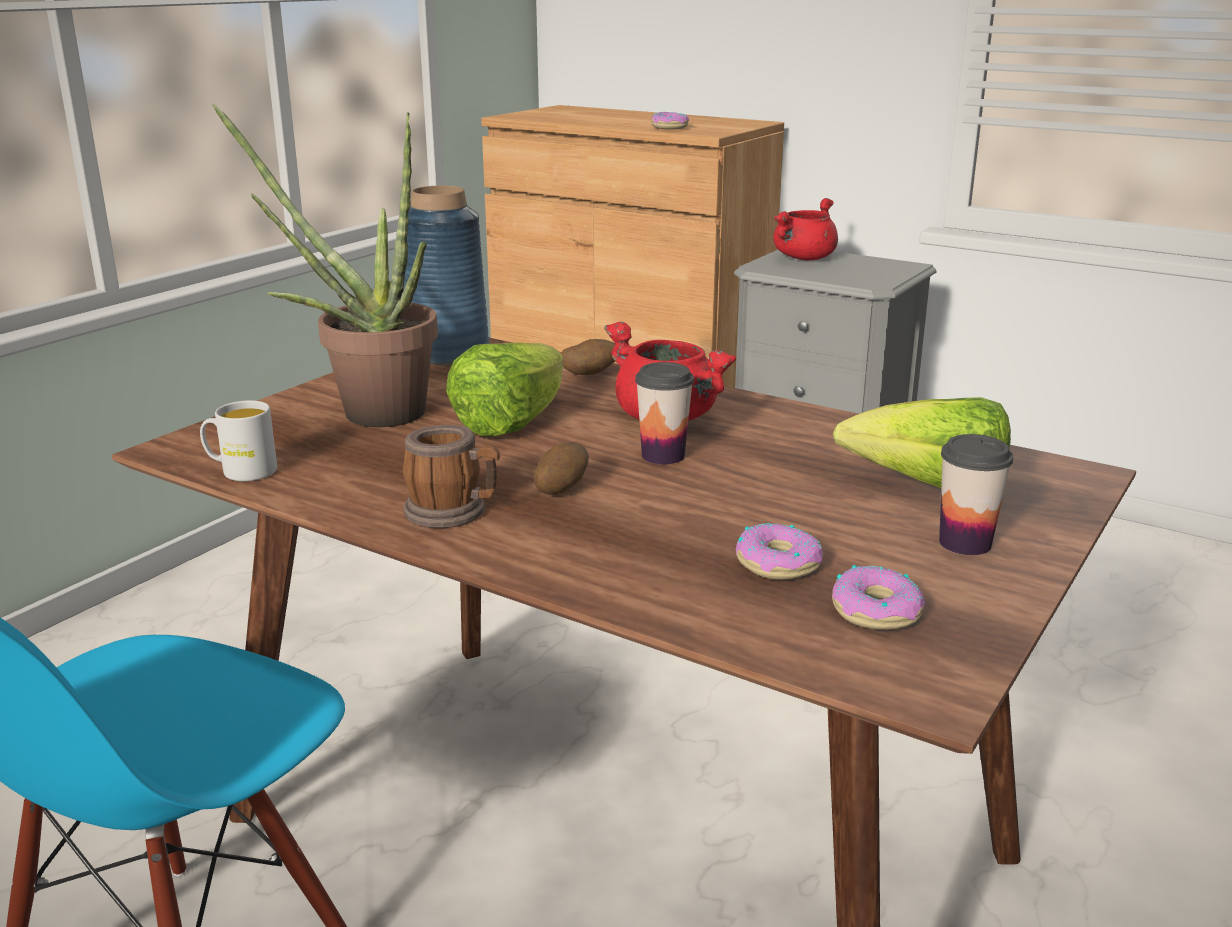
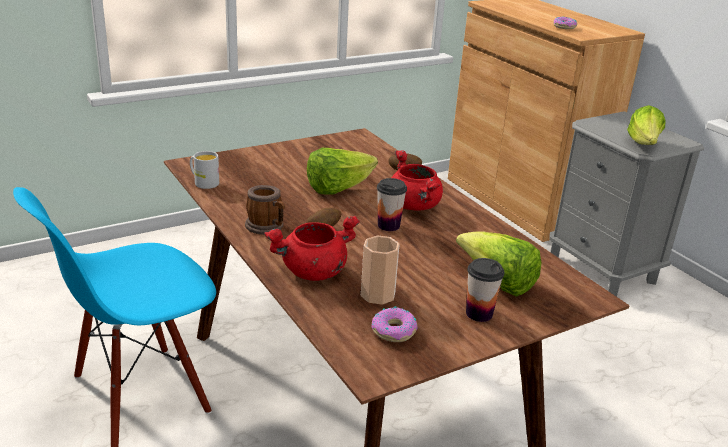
camera: 25 degrees right, 5 degrees up
(367, 412) = (282, 166): potted plant -> none
(447, 354) = (349, 142): blue vase -> none
(778, 563) = (377, 295): donut -> cup
(804, 258) = (622, 123): red cooking pot -> red cooking pot (313, 272)
(864, 278) = (643, 145): none -> lettuce

